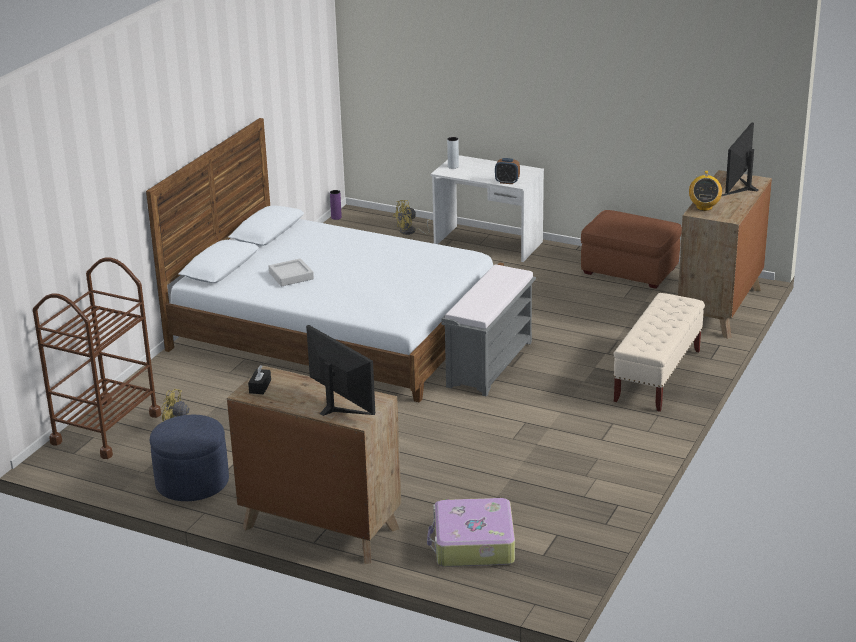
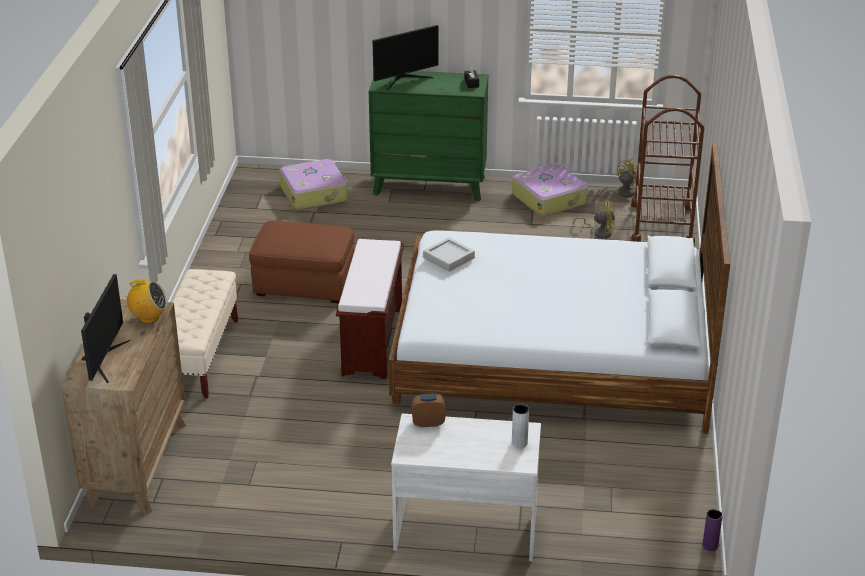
camera: 160 degrees right, 5 degrees up
(192, 482) = (549, 198): blue ottoman -> suitcase
(291, 276) = (587, 267): grey tray -> grey tray (448, 258)
(320, 528) = (429, 186): brown dresser -> green dresser
(339, 406) = (404, 79): monitor -> monitor turned 60 degrees counterclockwise
(411, 232) = (584, 534): yellow fan -> yellow fan (622, 193)
(489, 363) = (373, 342): grey bench -> brown bench
(630, 271) = (257, 511): brown ottoman -> brown ottoman (303, 284)
(704, 207) = (149, 318): radio -> radio turned 105 degrees clockwise

